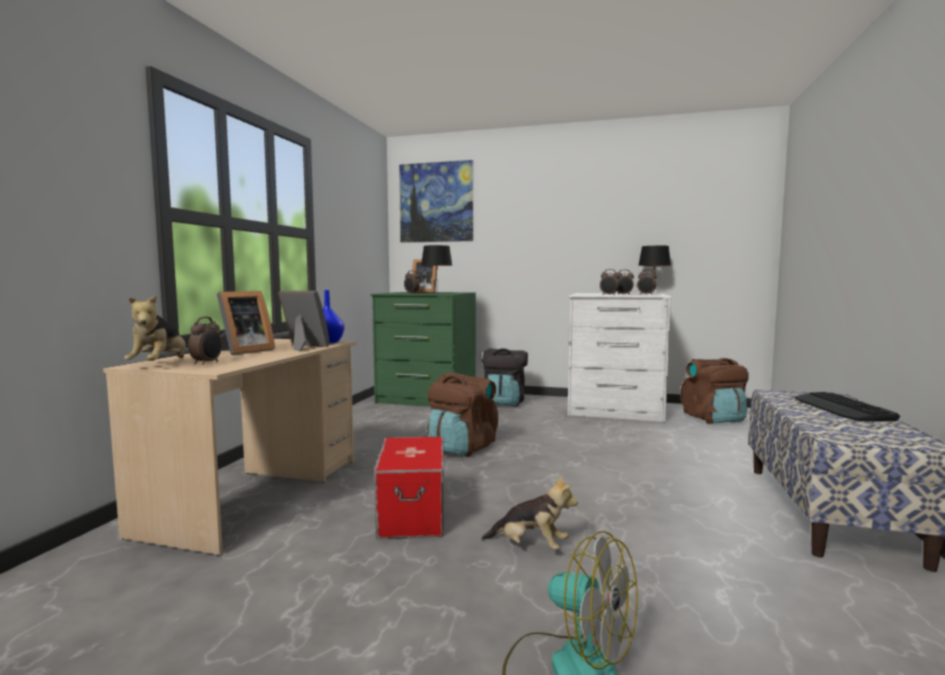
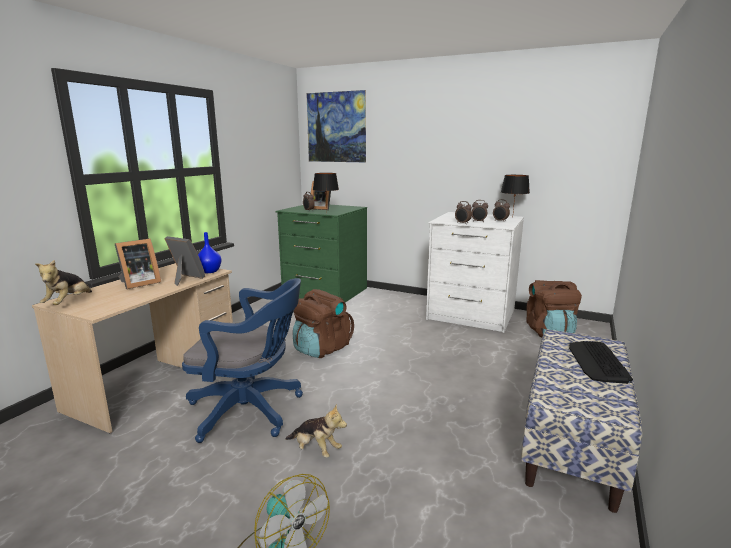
camera: 10 degrees right, 10 degrees up
(207, 363) = (100, 301): alarm clock -> none
(413, 514) = (251, 410): storage box -> blue office chair
(504, 402) = (383, 301): black backpack -> none

